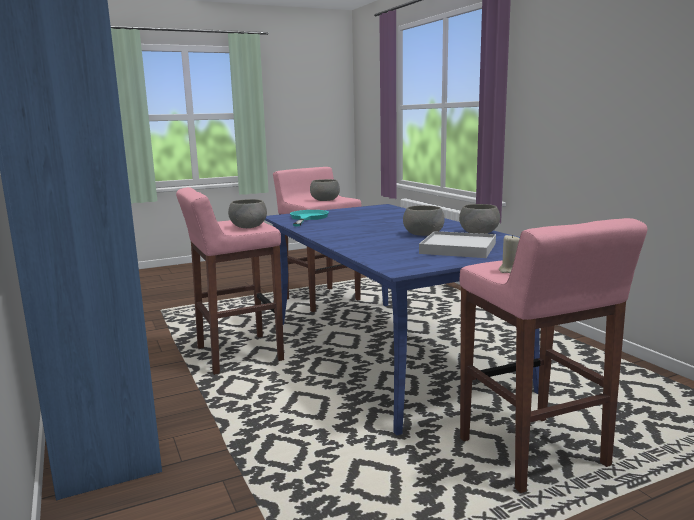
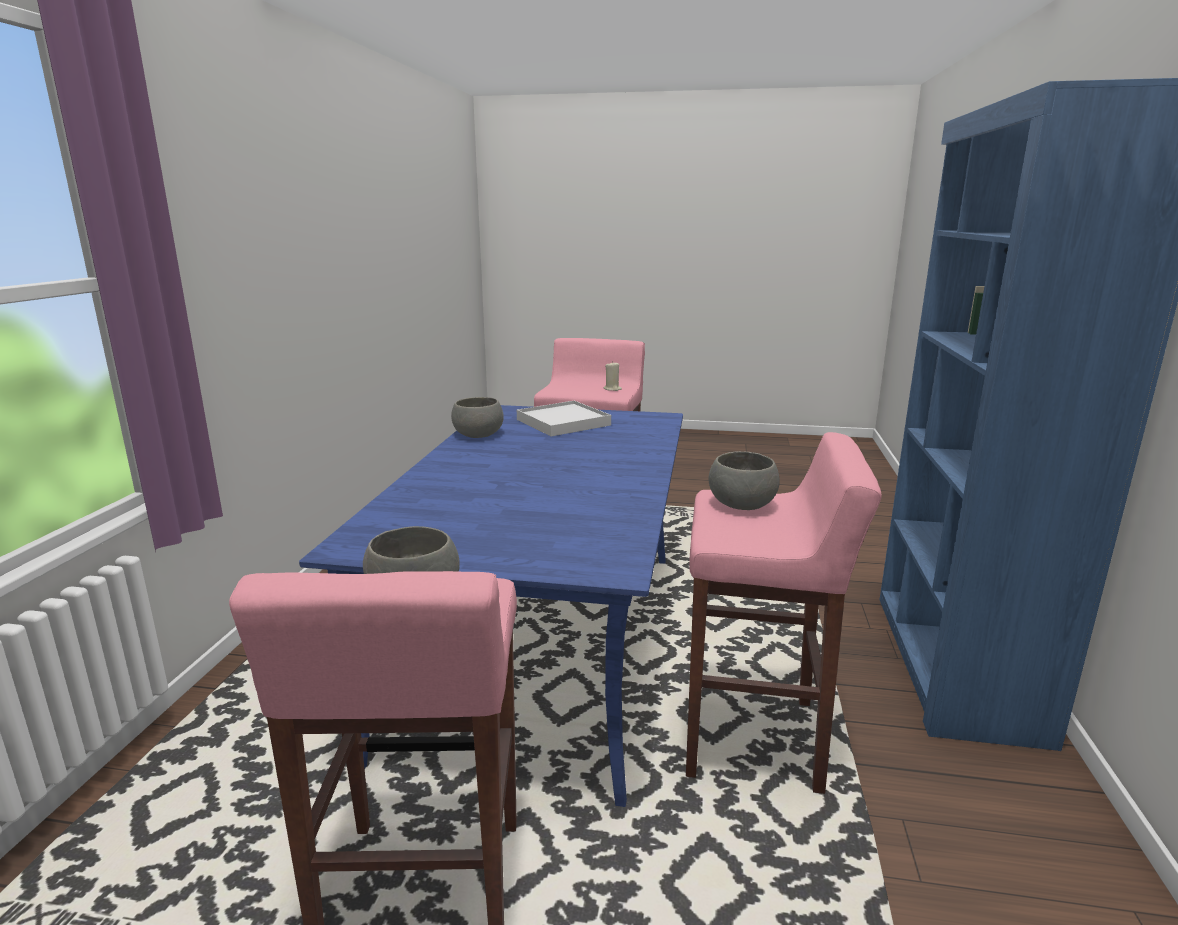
camera: 145 degrees left, 5 degrees up
(307, 218) = (582, 538): turquoise frying pan -> none
(422, 234) = (534, 447): grey bowl -> none

